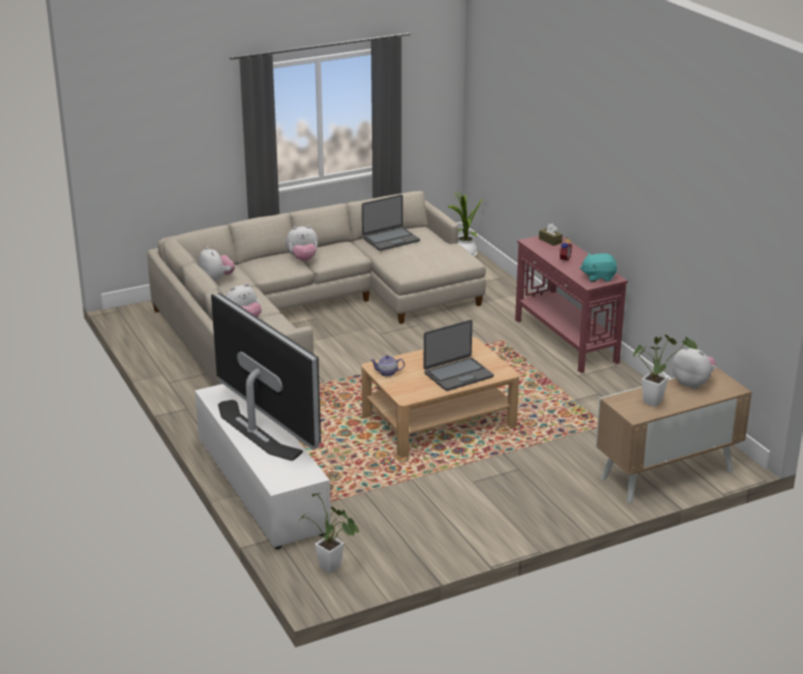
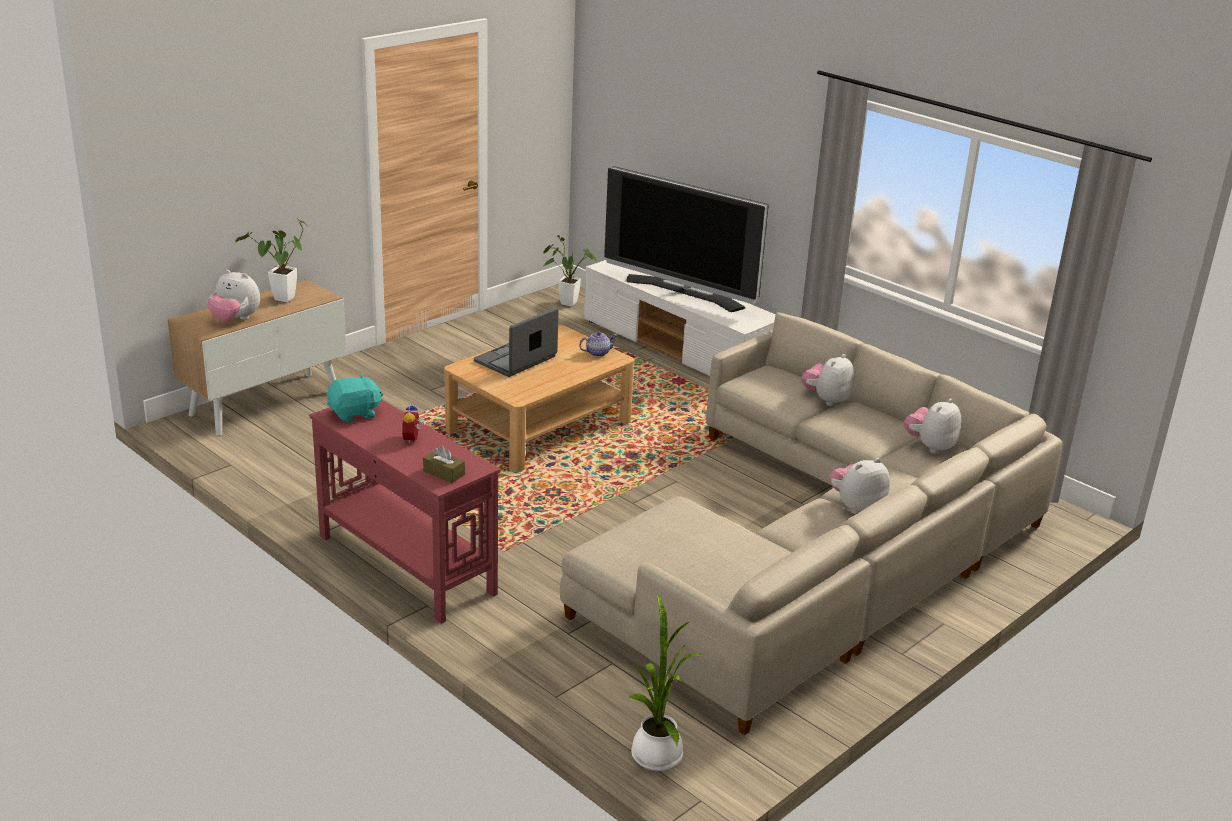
camera: 160 degrees right, 0 degrees up
(216, 280) = (930, 446): plush toy -> plush toy turned 90 degrees clockwise
(390, 239) = (750, 561): laptop -> none

